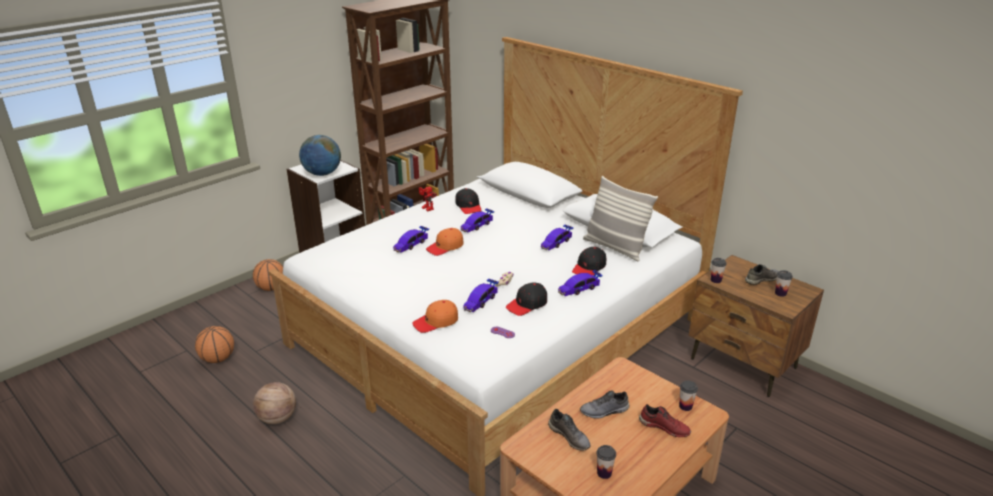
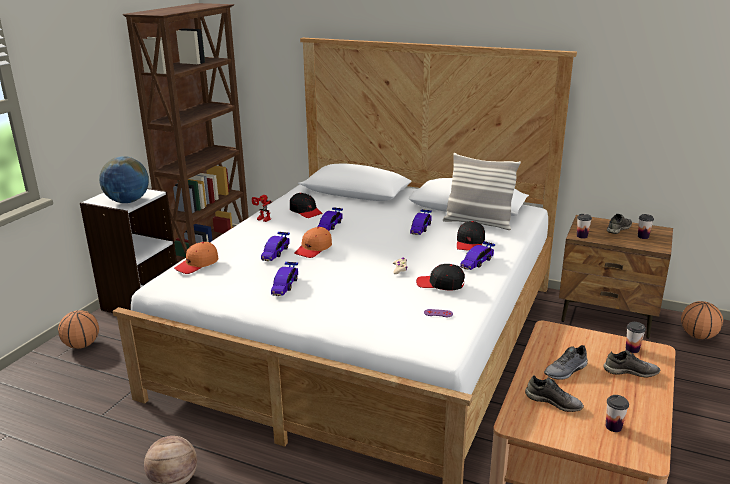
camera: 20 degrees left, 5 degrees down
(218, 359) = (56, 435): basketball -> basketball (698, 336)
(436, 322) = (361, 317): orange cap -> orange cap (197, 264)
(481, 301) = (391, 290): toy car -> toy car (285, 285)
(527, 304) = (440, 284): black cap -> black cap turned 75 degrees clockwise
(664, 427) = (630, 371): red shoe -> grey shoe

